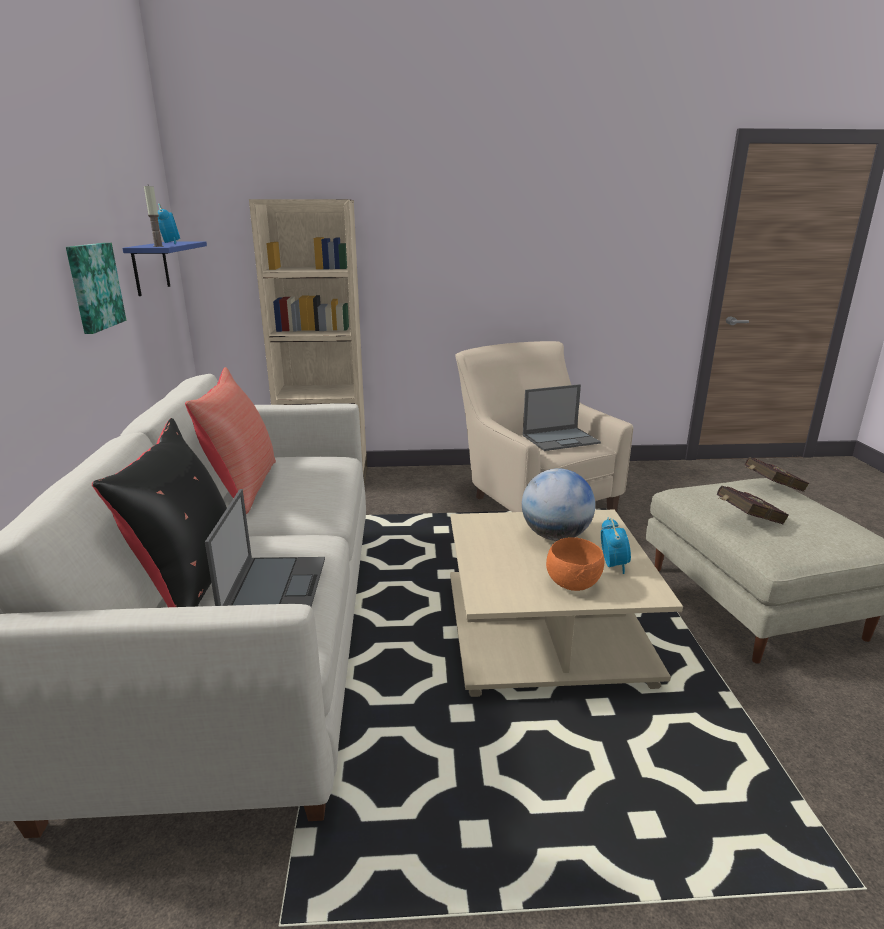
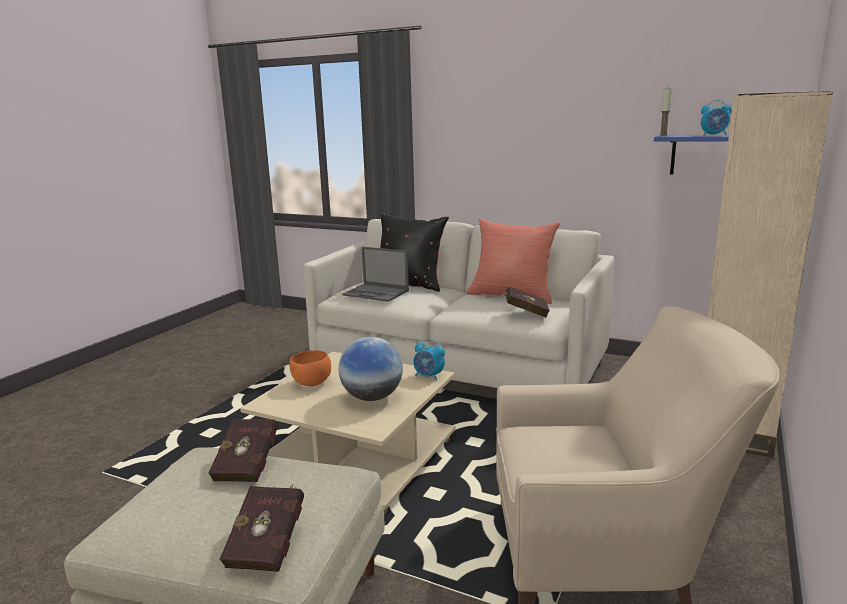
camera: 120 degrees right, 5 degrees down
(93, 286) = (597, 158): picture -> none
(324, 467) = (524, 313): none -> red book
(561, 439) = (557, 448): laptop -> none
(613, 565) = (309, 403): alarm clock -> alarm clock (429, 376)

